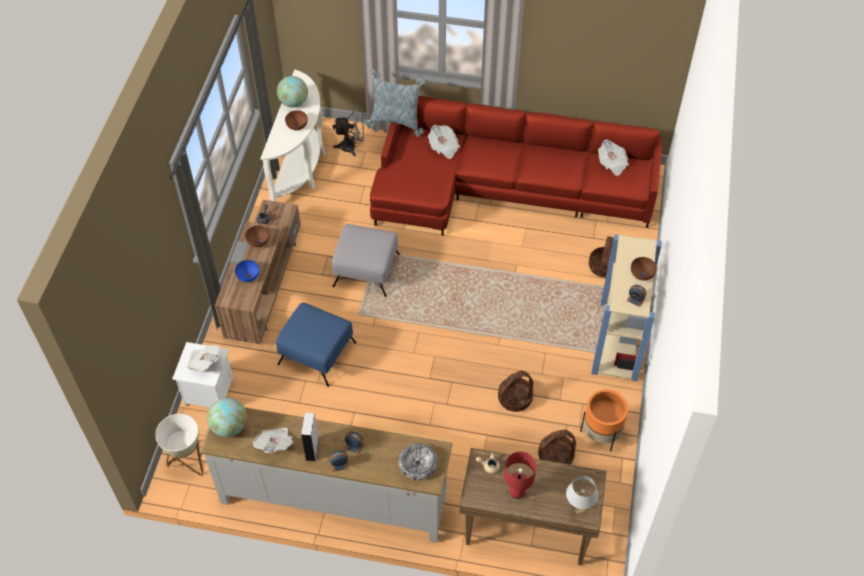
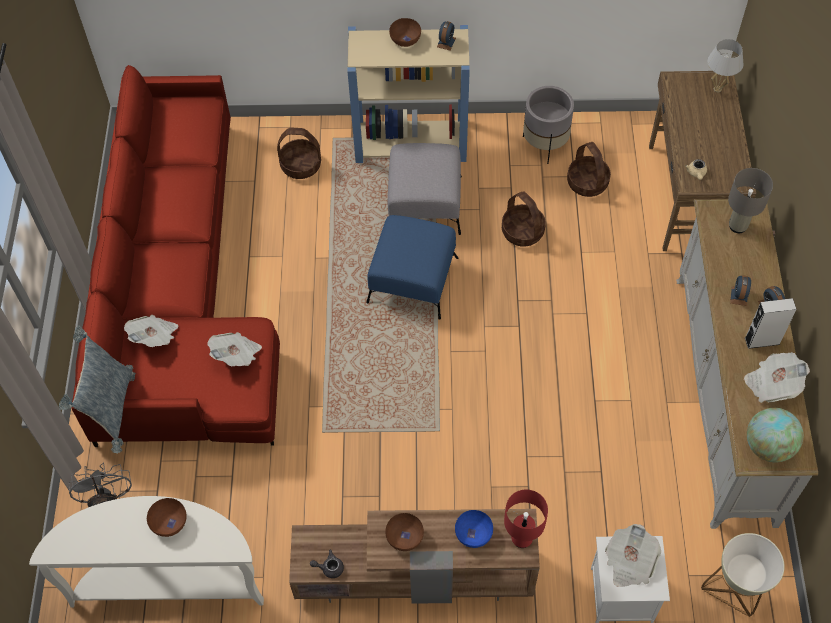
camera: 100 degrees left, 5 degrees up
(293, 102) = (114, 542): globe -> none
(317, 353) = (517, 468): blue ottoman -> blue ottoman (413, 279)
(367, 270) = (360, 437): grey ottoman -> grey ottoman (425, 203)
(418, 464) = (737, 226): bowl -> grey table lamp
(517, 492) = (718, 143): red table lamp -> red table lamp (521, 538)
(601, 434) = (545, 144): orange planter -> grey planter
(612, 163) = (167, 132): newspaper -> newspaper (237, 355)

